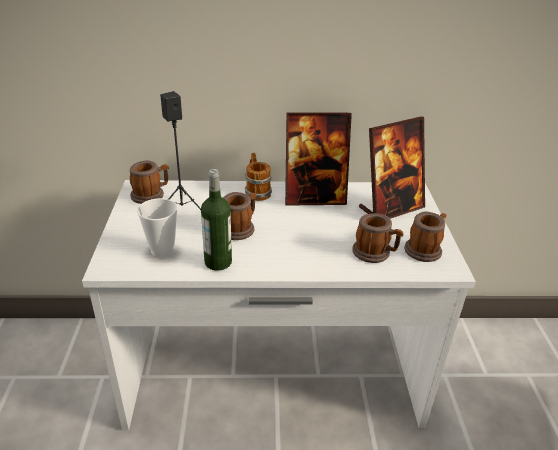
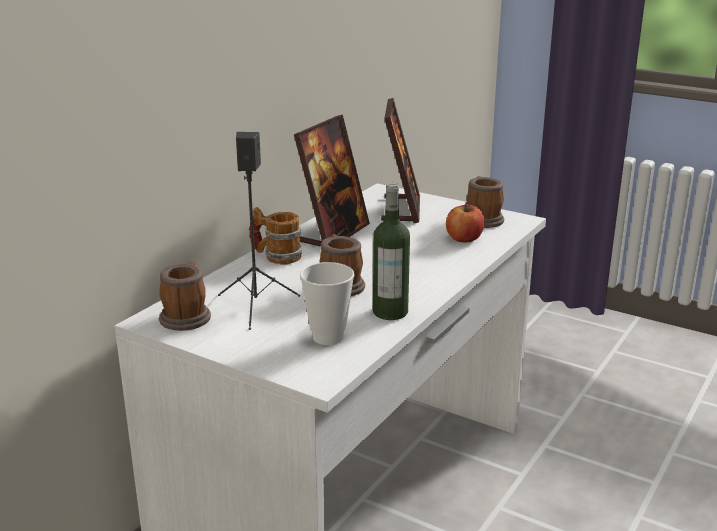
camera: 55 degrees left, 10 degrees down
(375, 253) = (464, 239): mug -> apple

